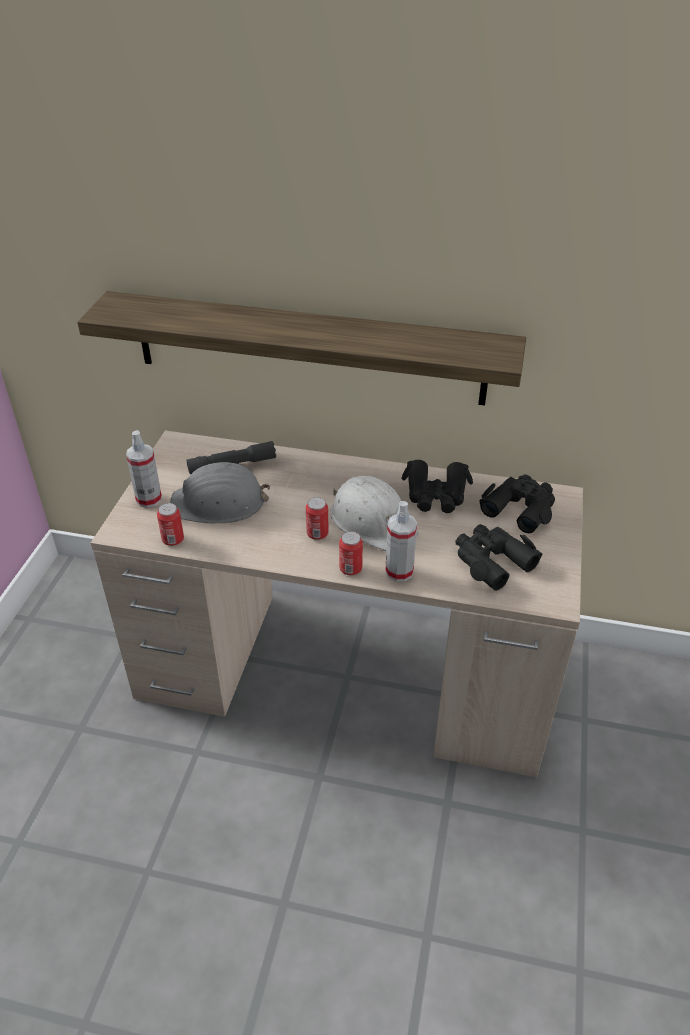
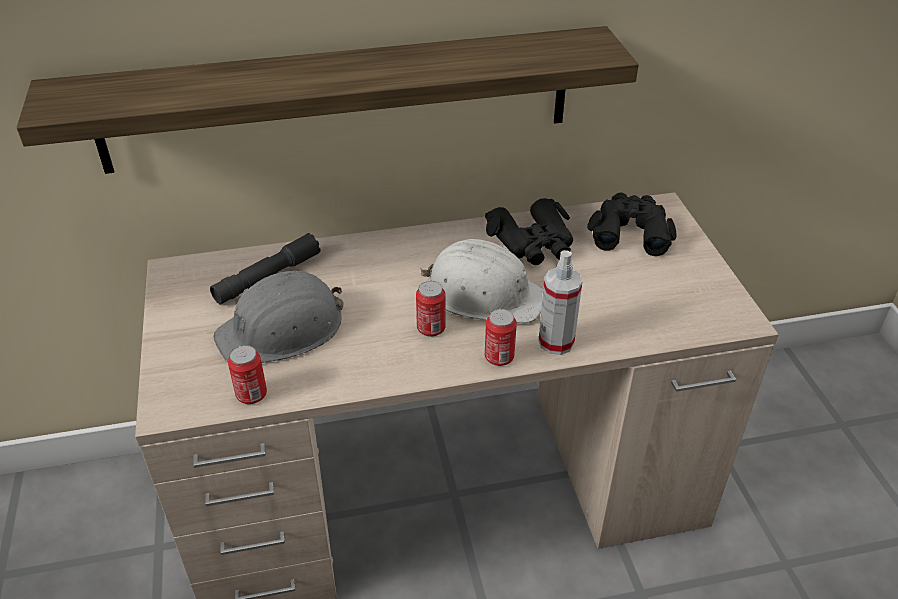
camera: 25 degrees left, 0 degrees up
(149, 499) = (183, 353): spray bottle -> none
(491, 561) = (644, 297): black binoculars -> none

